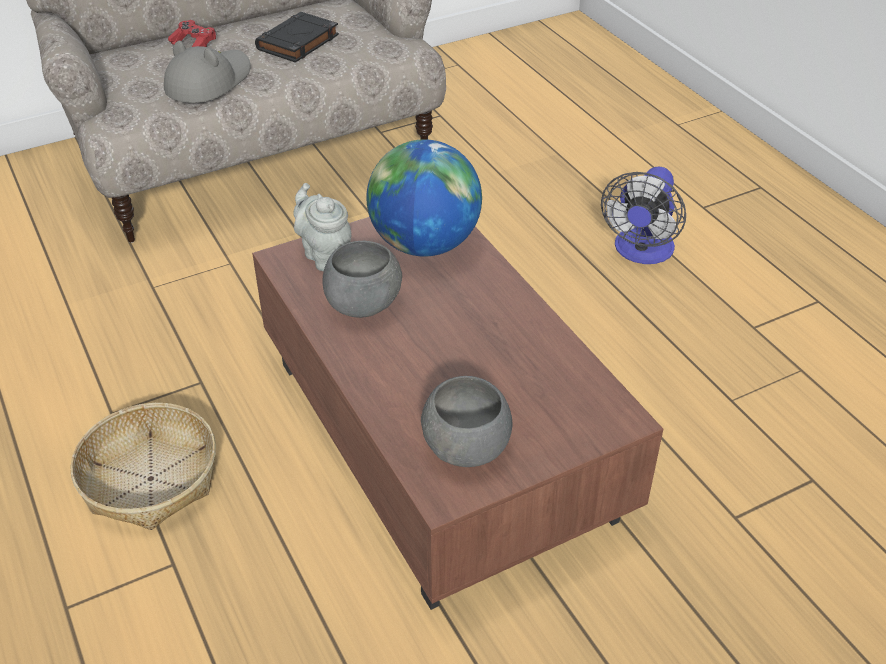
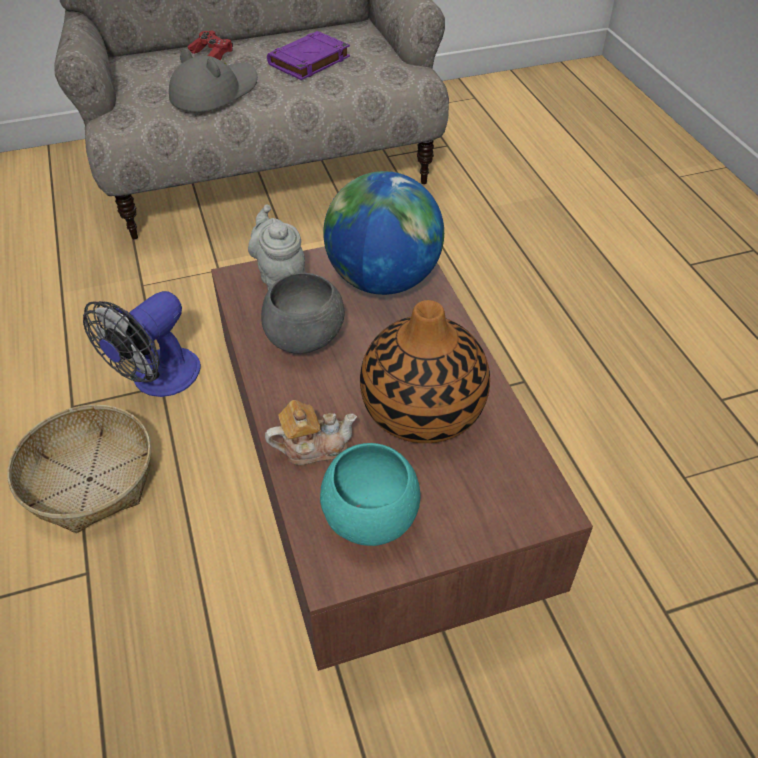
camera: 10 degrees right, 5 degrees up
(297, 43) = (309, 61): black book -> purple book
(397, 397) = (313, 447): none -> teapot
(465, 449) = (369, 518): grey bowl -> turquoise bowl
(490, 351) = (423, 408): none -> vase
(641, 252) = (618, 304): fan -> fan (157, 380)

